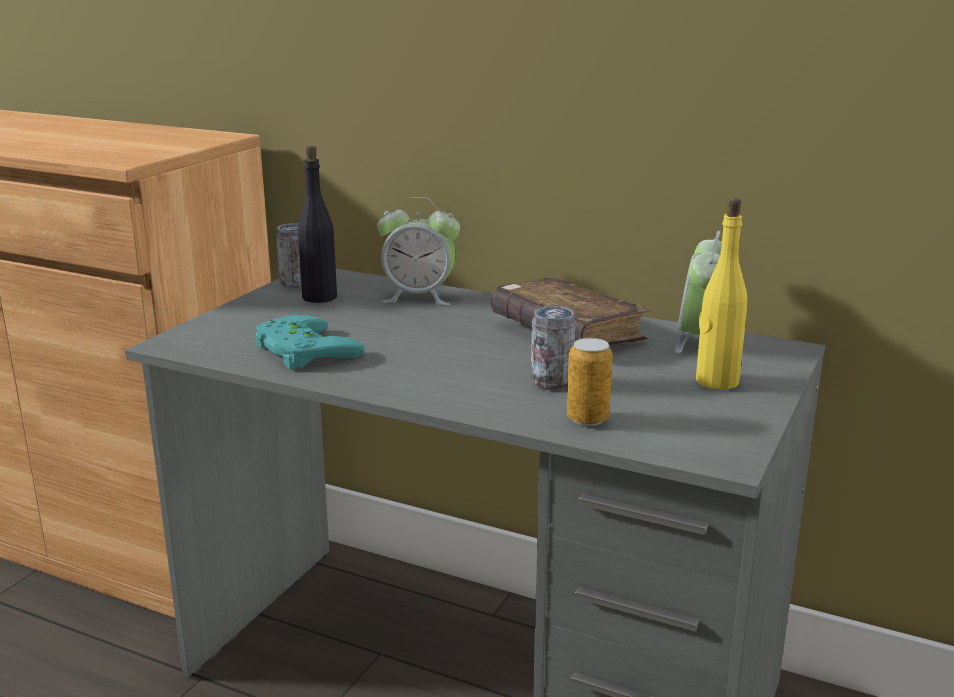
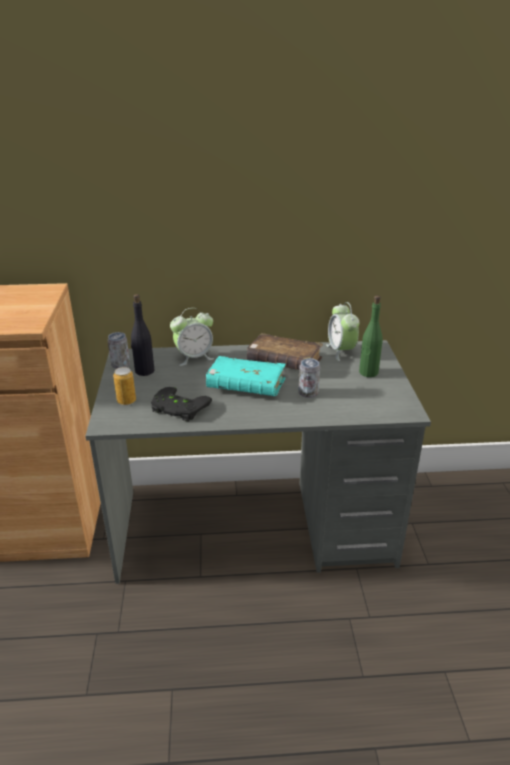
camera: 30 degrees left, 10 degrees up
(299, 351) = (178, 409): turquoise game controller -> black game controller
(452, 348) = (246, 386): none -> turquoise book
(587, 419) = (342, 408): can -> can (126, 401)
(716, 381) = (368, 372): yellow bottle -> green bottle

